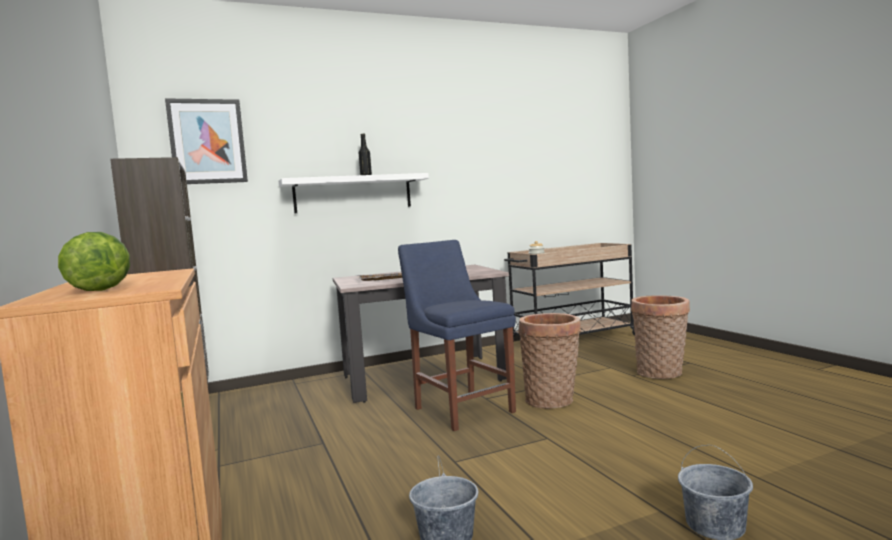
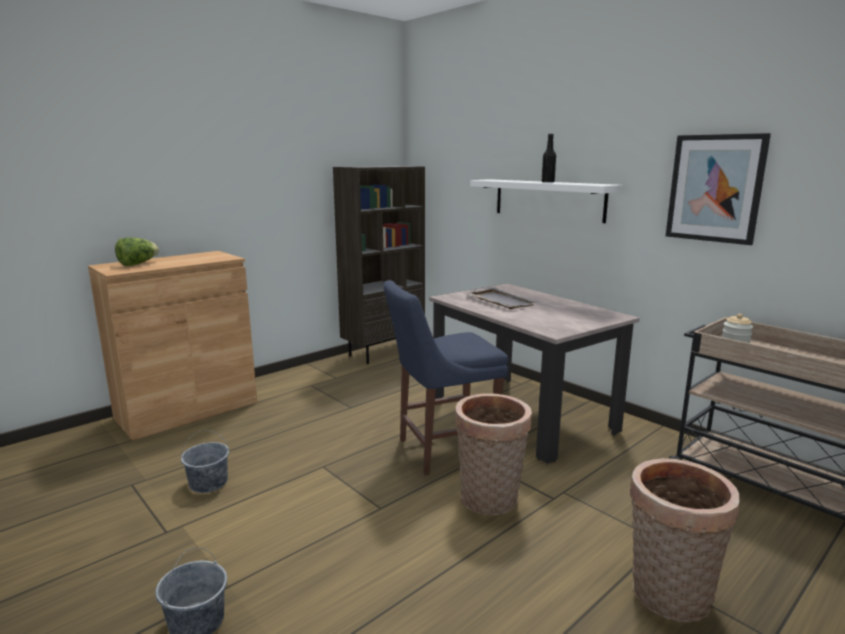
camera: 70 degrees right, 10 degrees up
(207, 141) = (448, 141): picture -> picture (715, 188)
(461, 408) = (442, 450): blue chair -> blue chair turned 150 degrees counterclockwise

